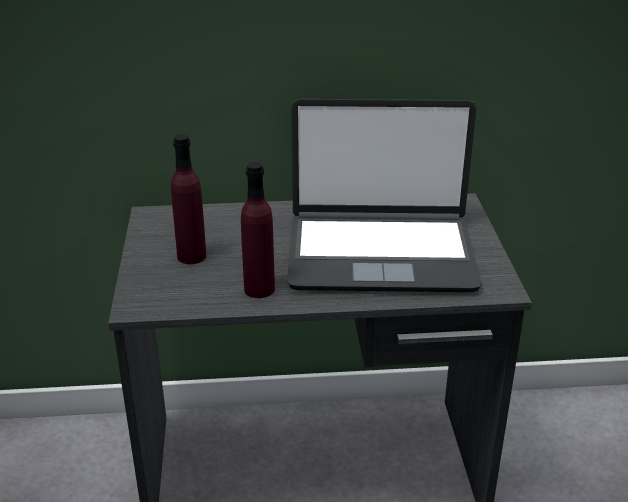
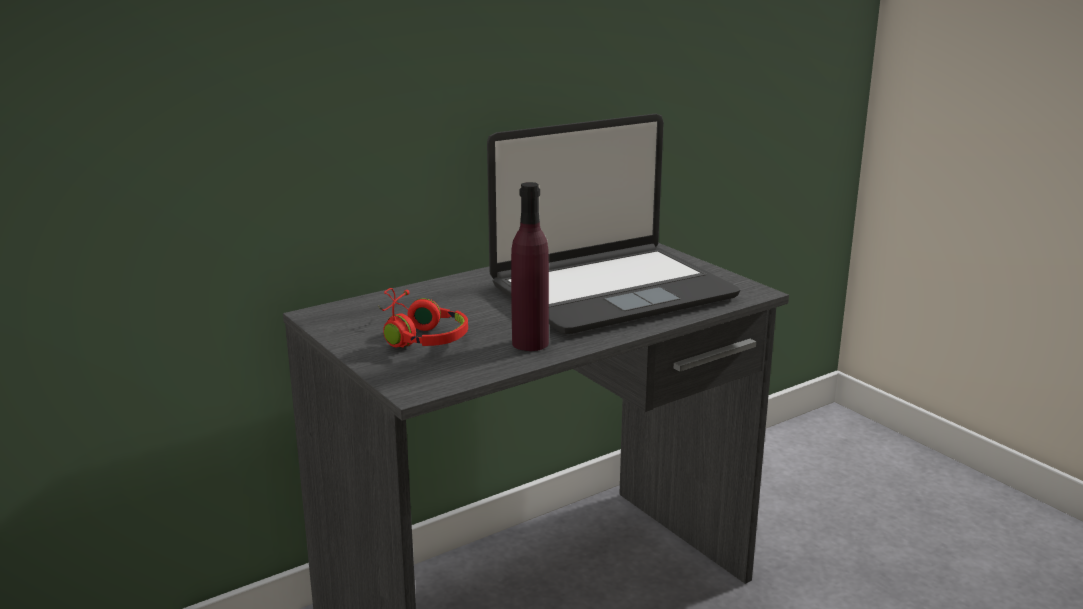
camera: 30 degrees left, 10 degrees down
(191, 256) = (418, 336): purple bottle -> red headphones

